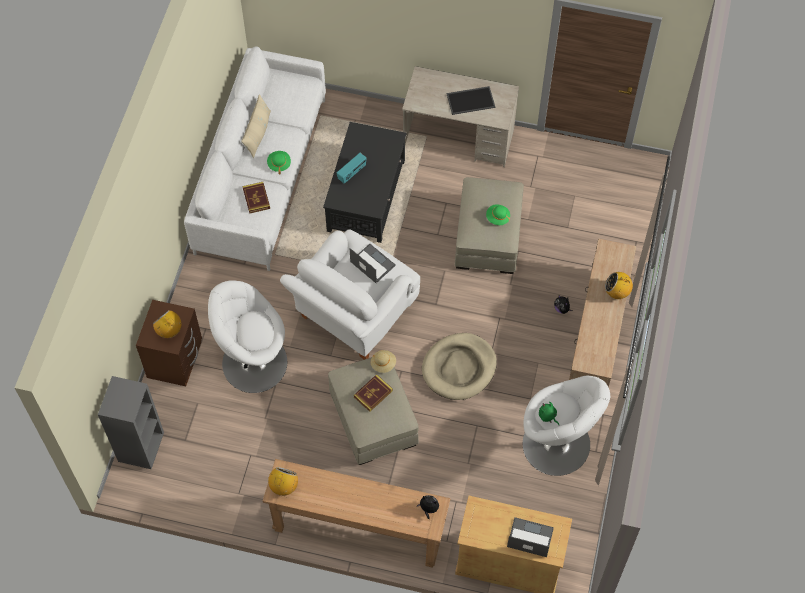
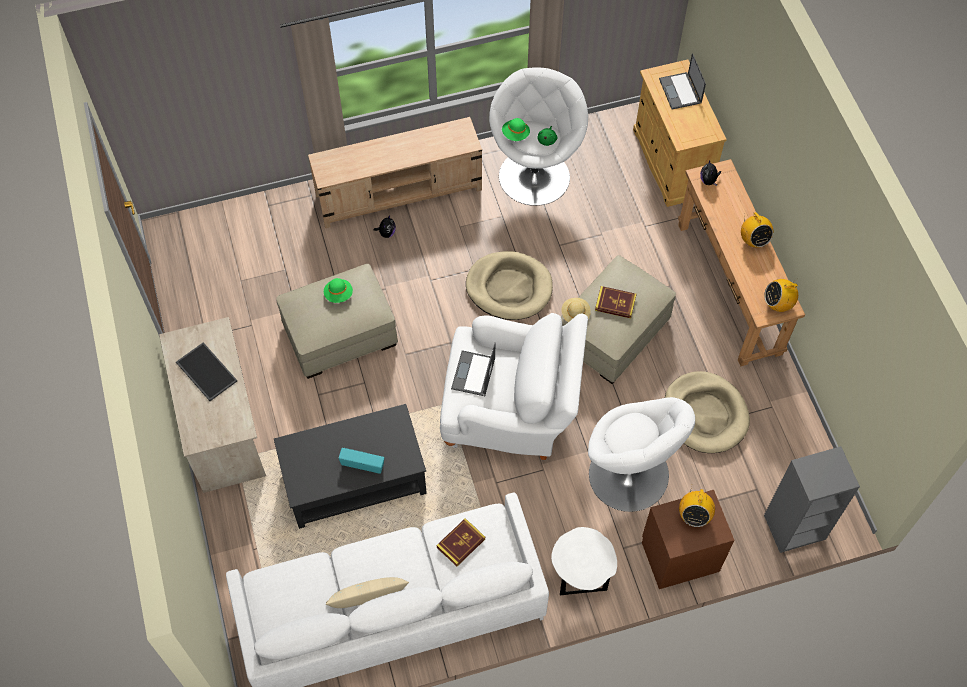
camera: 120 degrees left, 0 degrees up
(204, 291) = (580, 579): none -> white side table
(264, 442) = (705, 414): none -> beige dog bed
(279, 164) = (398, 547): green hat -> green hat (515, 134)
(617, 292) = (373, 148): radio -> radio (753, 240)

